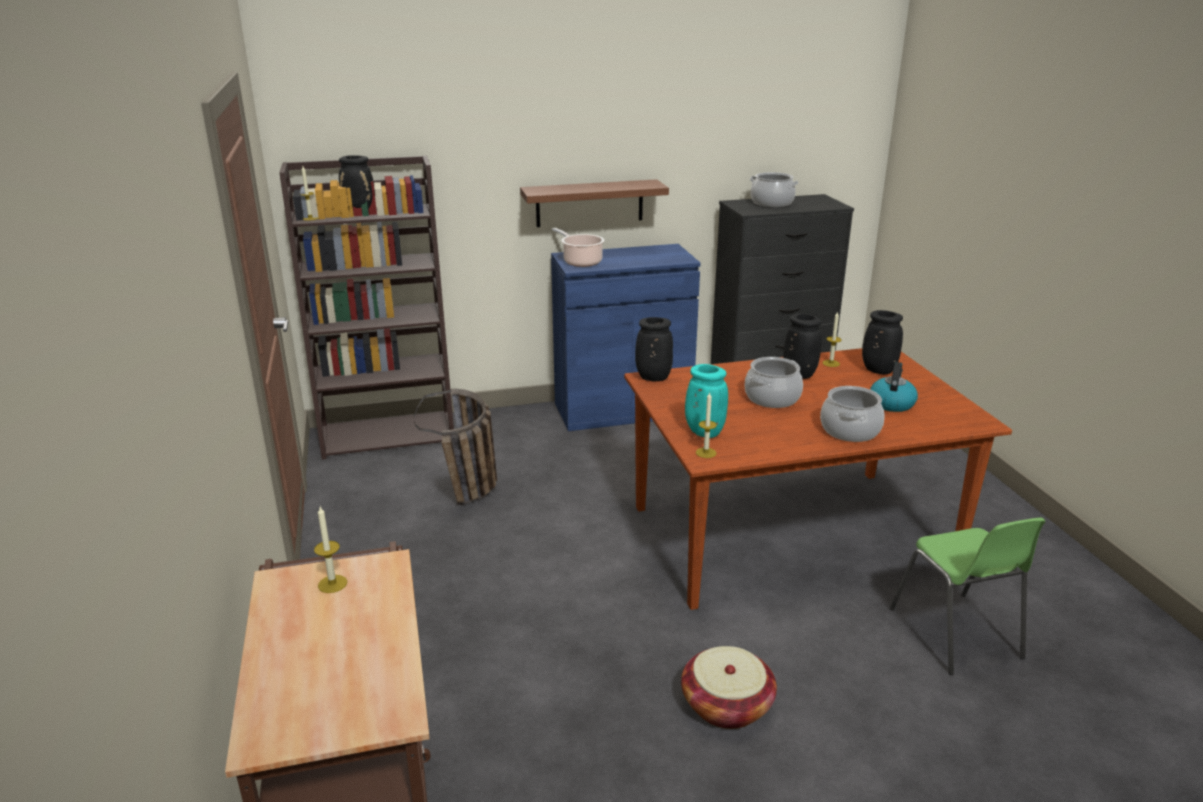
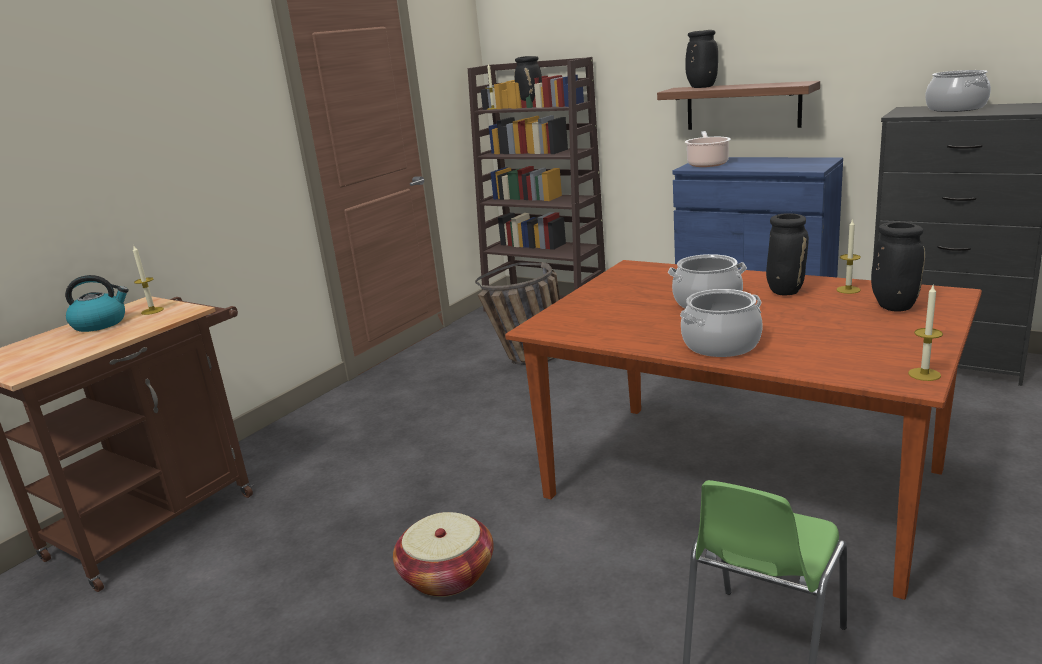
camera: 50 degrees right, 5 degrees down
(652, 378) = (635, 267): black vase -> black vase (701, 87)
(703, 432) = (581, 311): turquoise vase -> none
(706, 453) = (547, 324): candle -> candle (924, 374)
(891, 403) = (832, 336): kettle -> kettle (101, 324)

